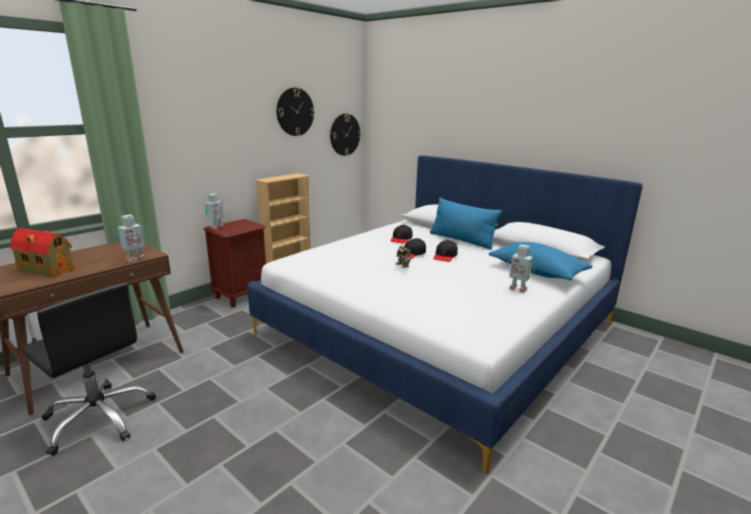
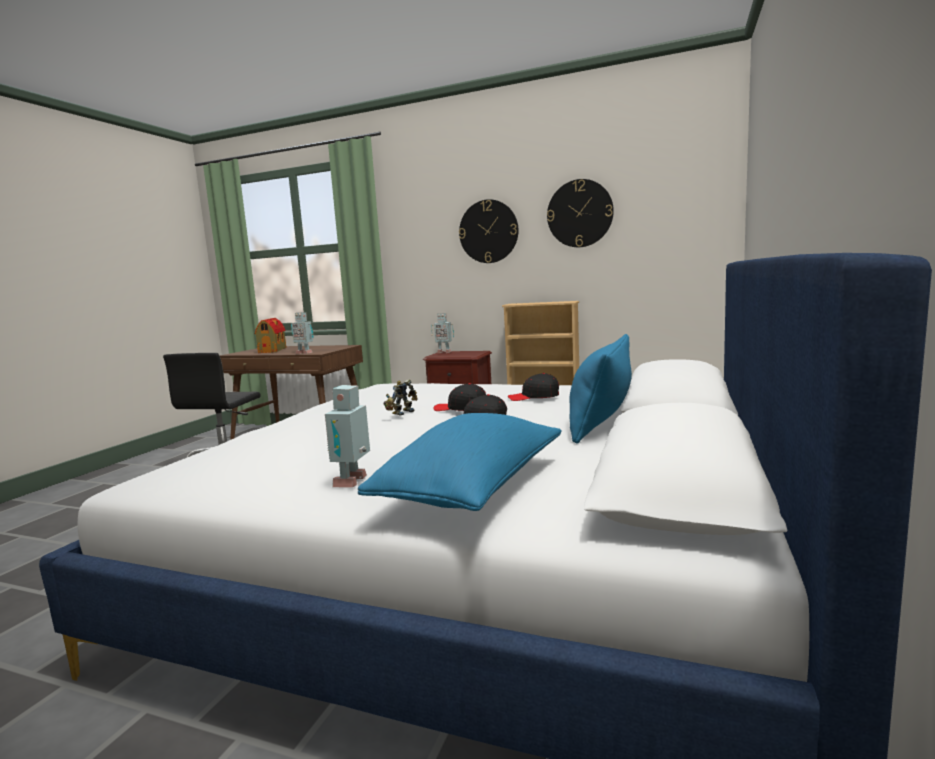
camera: 70 degrees right, 10 degrees down
(345, 134) = (686, 243): wall clock -> wall clock (488, 231)

